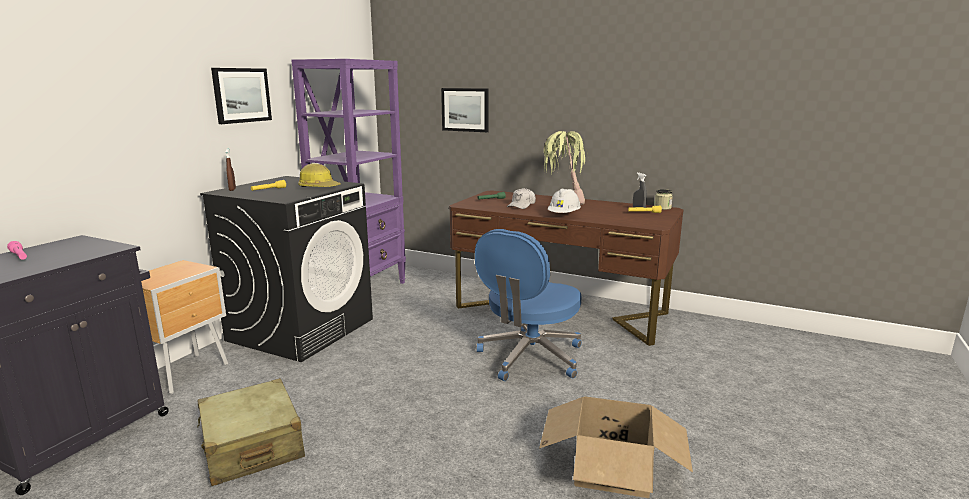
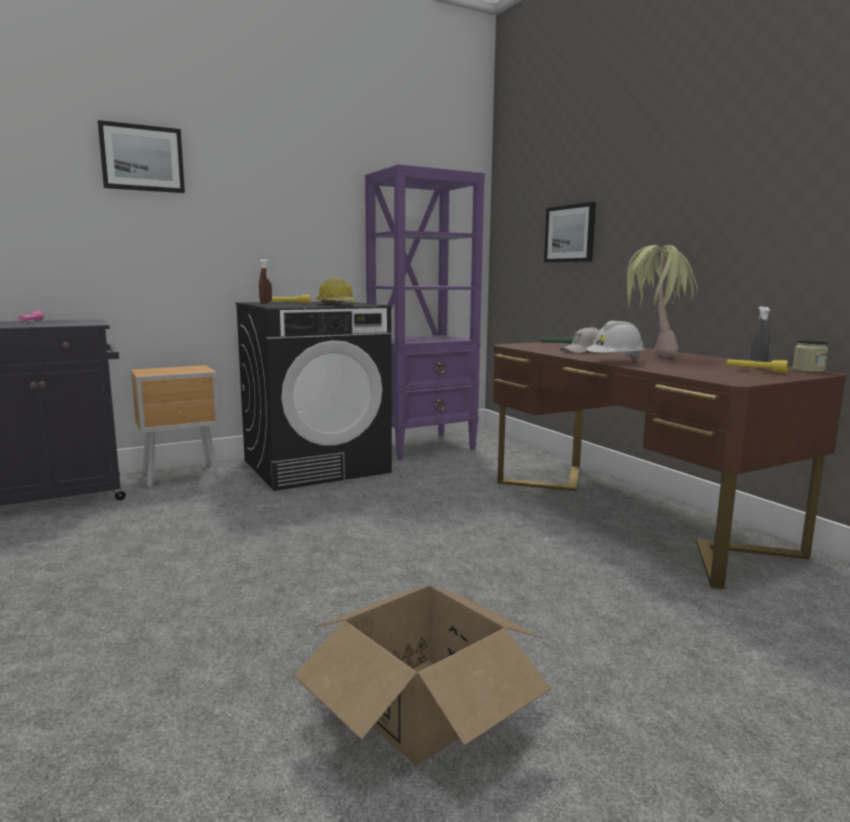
camera: 35 degrees right, 5 degrees down
(241, 95) = (298, 209): picture -> picture (142, 158)
(252, 446) = (134, 541): beige suitcase -> none
(529, 357) = (507, 551): blue office chair -> none

